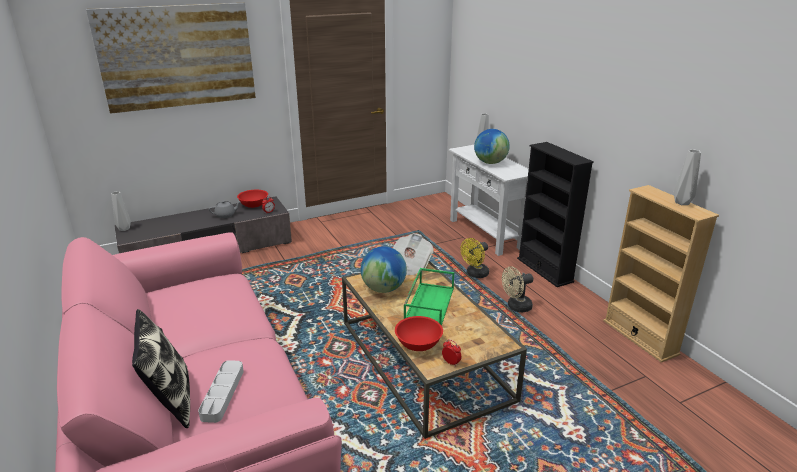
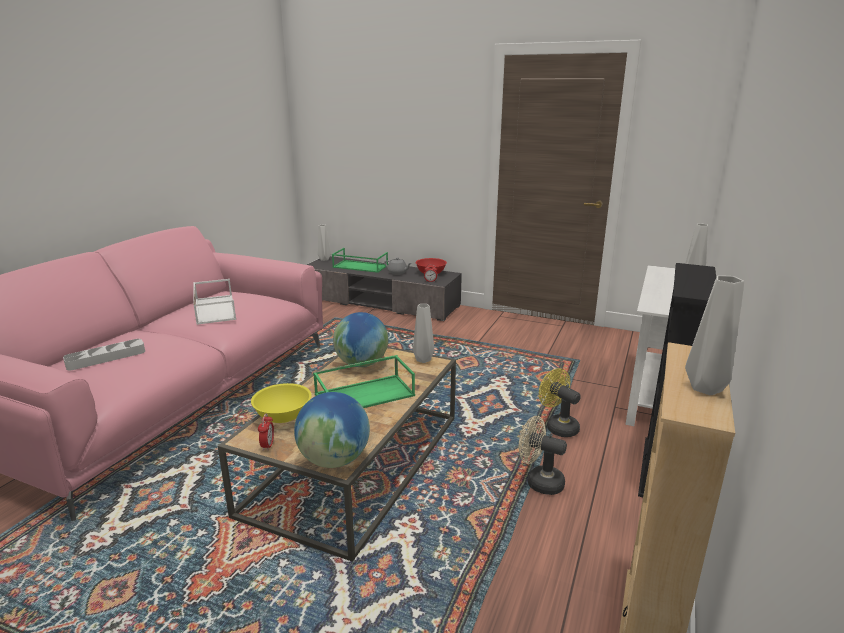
camera: 50 degrees right, 5 degrees down
(170, 400) = (90, 347): pillow -> none
(177, 56) = (391, 112): picture -> none
(178, 222) = (359, 266): none -> green tray
(199, 310) = (214, 309): none -> white tray
(409, 266) = (423, 359): newspaper -> grey vase
(419, 344) = (283, 416): red bowl -> yellow bowl
(475, 274) = (558, 426): yellow fan -> yellow fan turned 45 degrees clockwise
(490, 162) = (665, 290): globe -> globe (334, 460)

